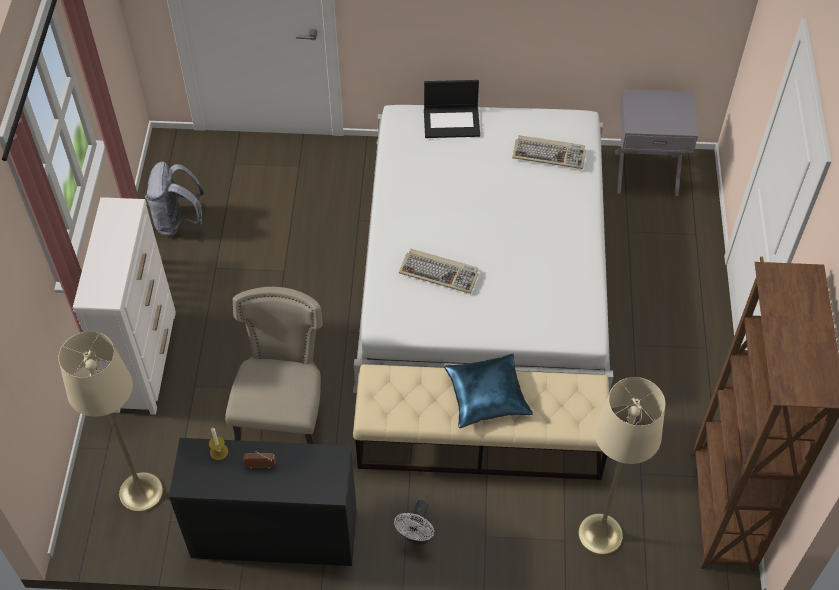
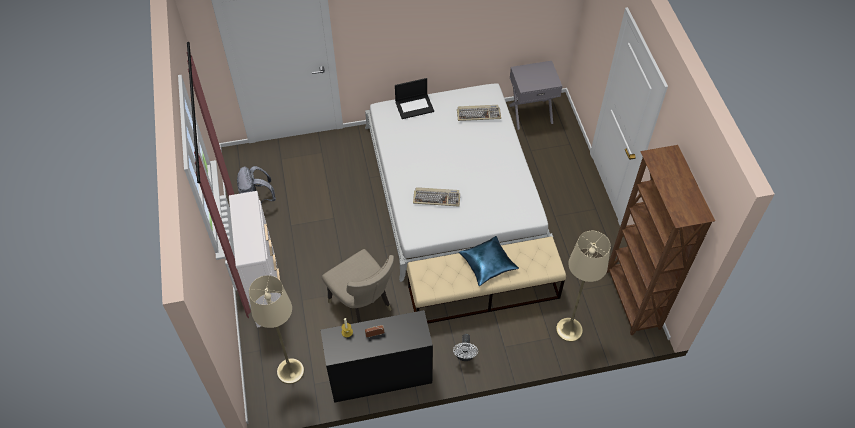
camera: 15 degrees left, 0 degrees up
(284, 417) = (363, 305): beige chair -> beige chair turned 150 degrees clockwise

